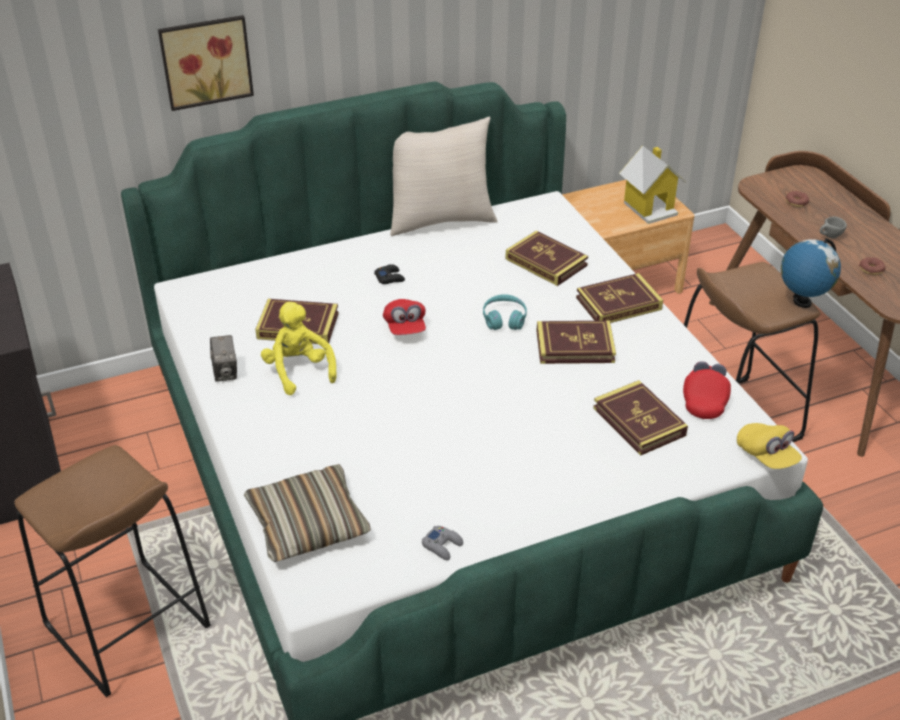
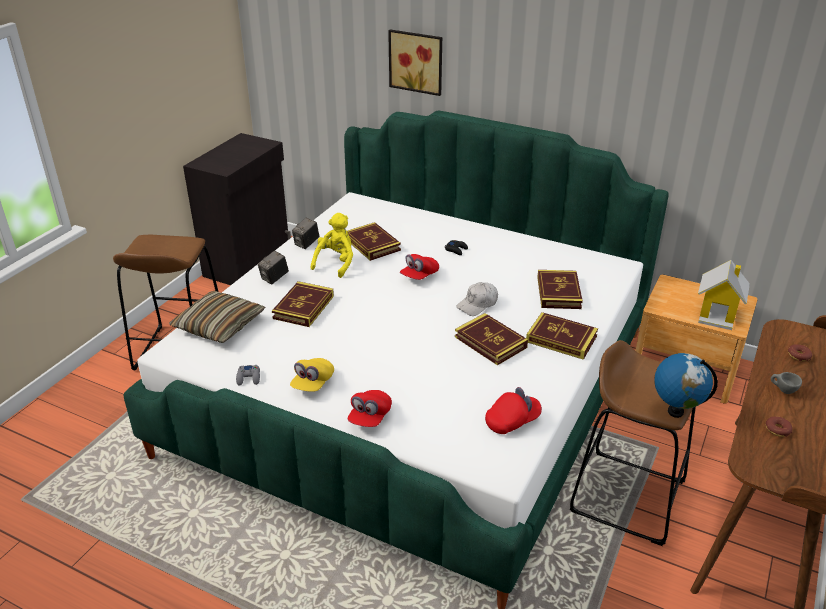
camera: 50 degrees right, 5 degrees down
(266, 433) = (274, 278): none -> camera
(440, 220) = (537, 238): beige pillow -> none
(504, 319) = (478, 304): turquoise headphones -> white cap
(606, 487) = (370, 417): none -> red cap
(639, 421) = (451, 402): book -> book (303, 307)
(766, 456) = (491, 477): yellow cap -> yellow cap (313, 383)

